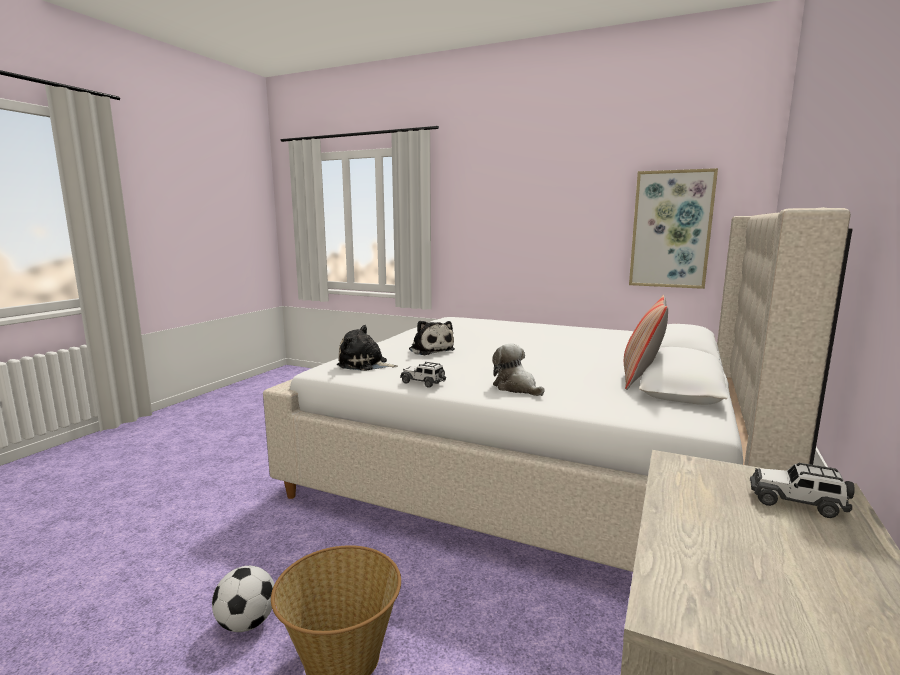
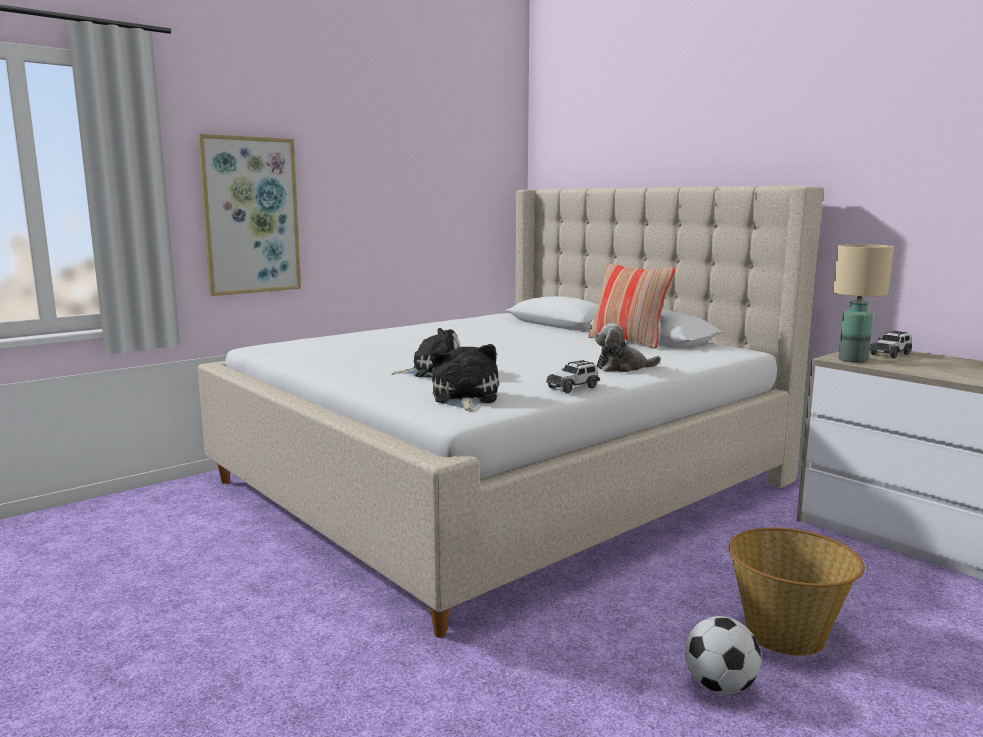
camera: 65 degrees left, 0 degrees up
(365, 365) = (465, 398): plush toy -> plush toy turned 135 degrees clockwise
(671, 229) = (458, 203): picture -> picture (250, 215)
(687, 474) = (853, 360): none -> beige table lamp

